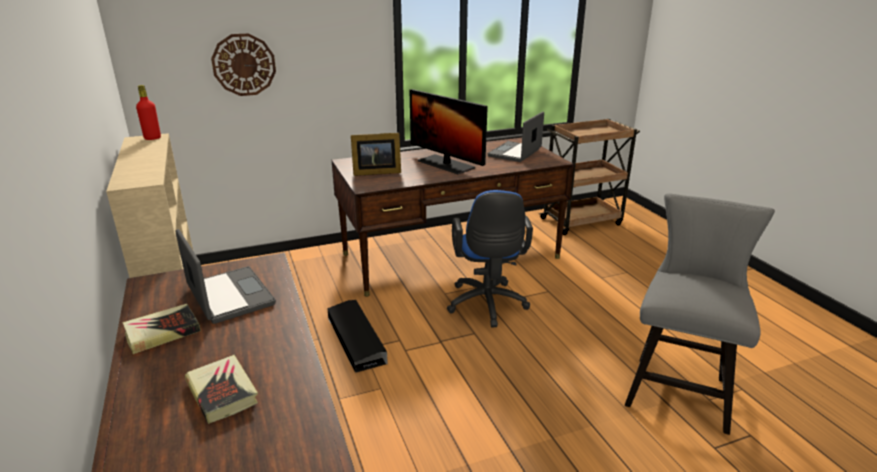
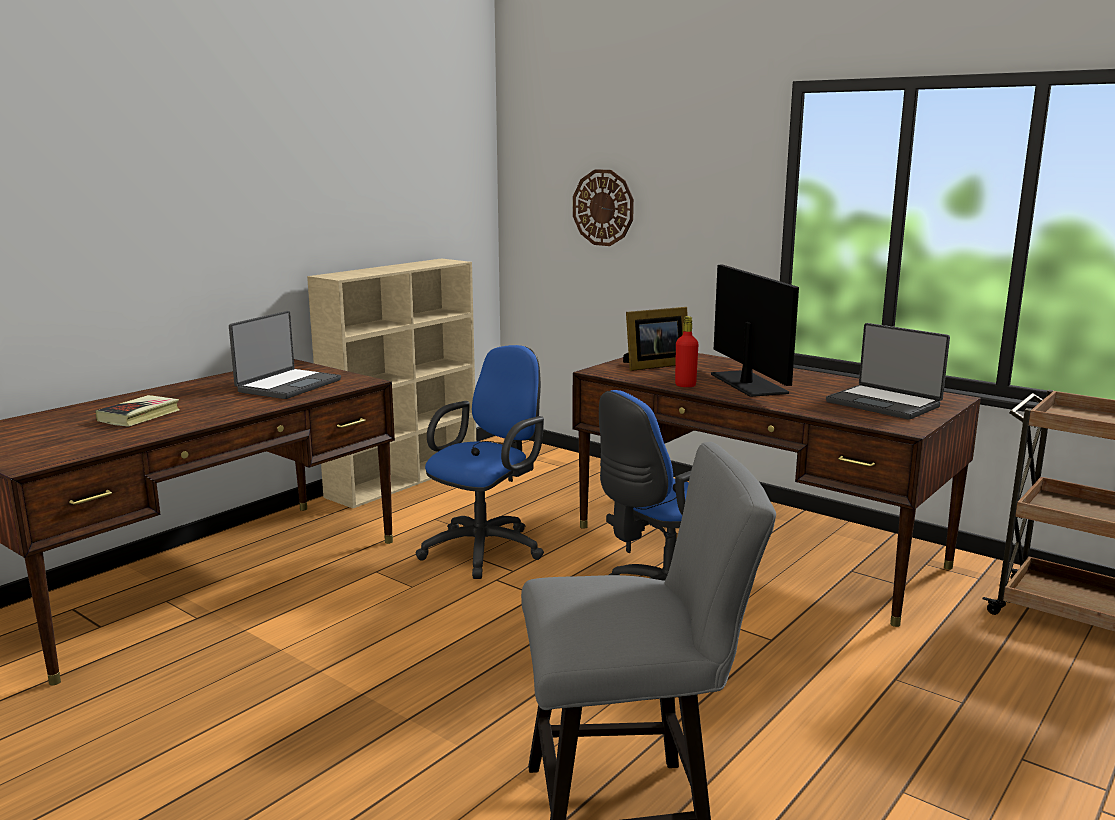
camera: 60 degrees right, 10 degrees down
(152, 138) = (449, 261): red bottle -> red bottle (685, 385)
(162, 332) = (215, 384): book -> none
(356, 339) = (487, 548): black storage box -> blue office chair
(375, 172) = (653, 365): picture frame -> picture frame turned 75 degrees counterclockwise
(446, 164) = (748, 383): monitor -> monitor turned 150 degrees clockwise
(515, 153) = (884, 404): laptop -> laptop turned 135 degrees counterclockwise

